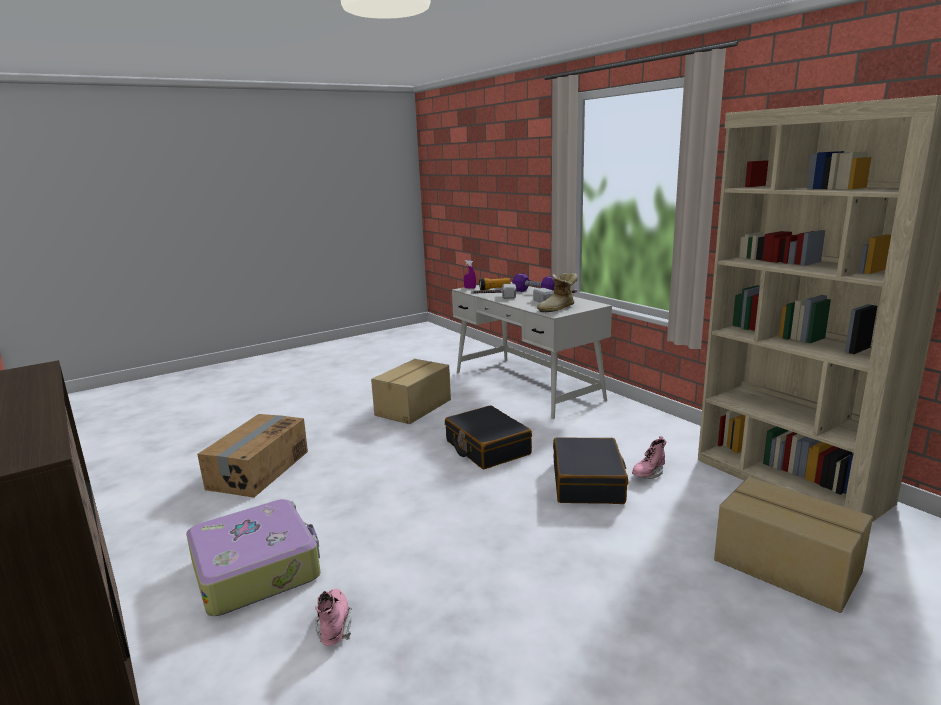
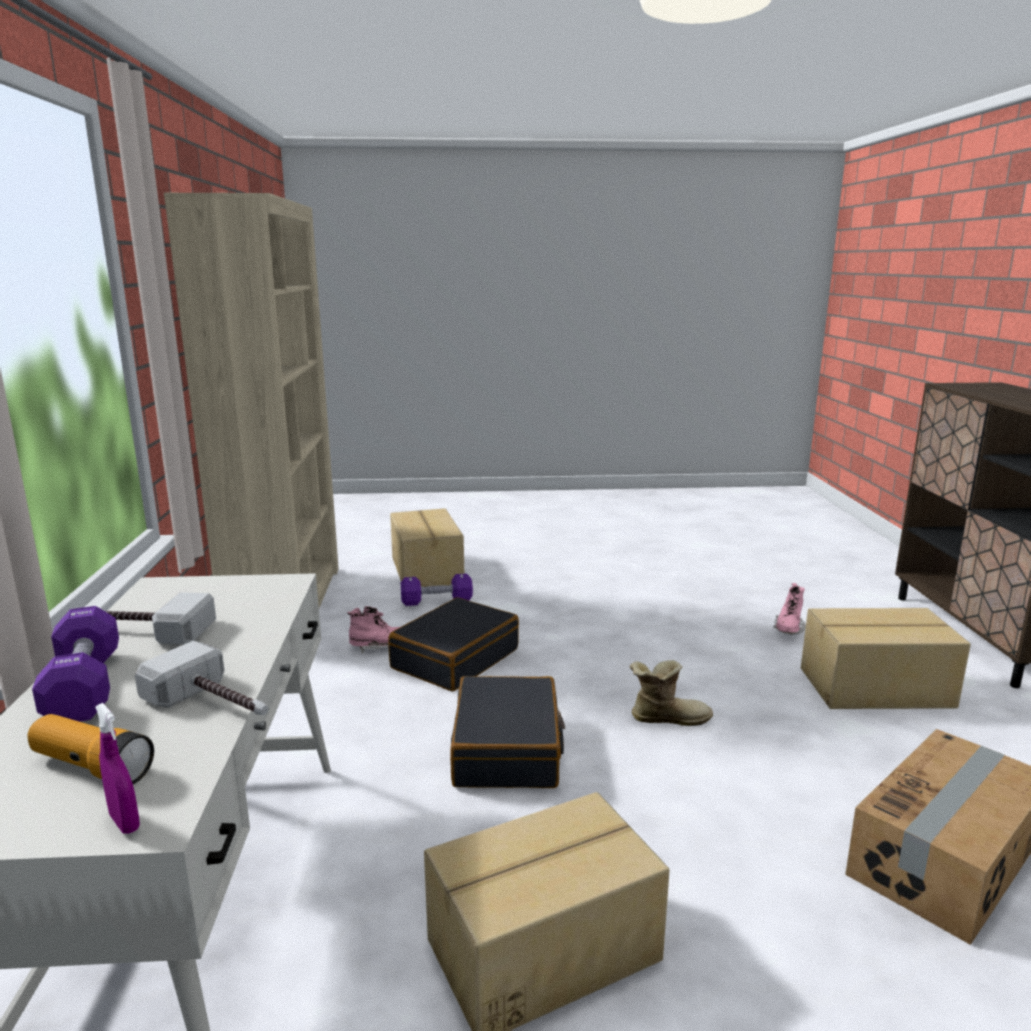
camera: 150 degrees left, 0 degrees up
(257, 568) = (877, 688): suitcase -> cardboard box
(558, 309) = (240, 595): boot -> boot (667, 718)
(694, 527) = (437, 601): none -> purple dumbbell

